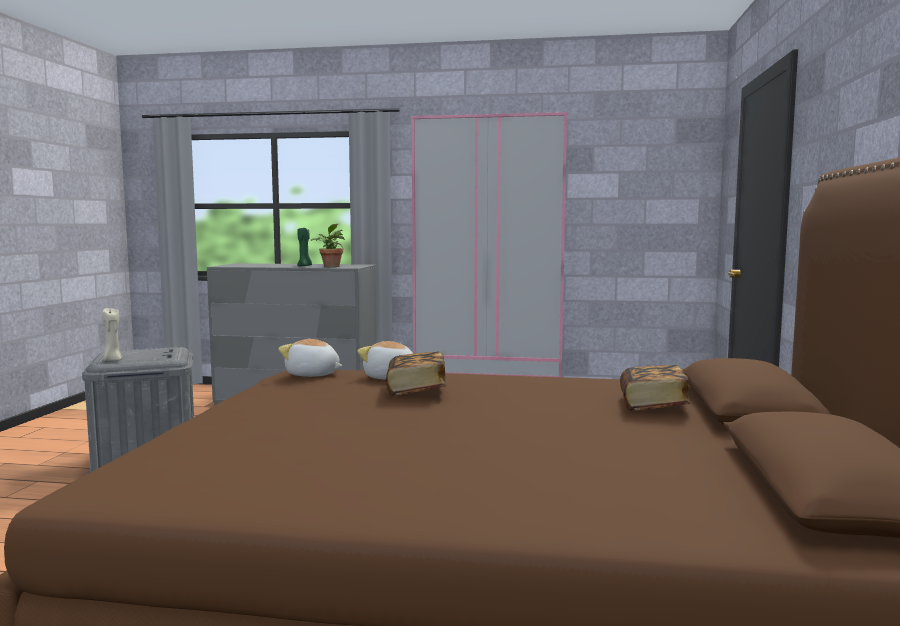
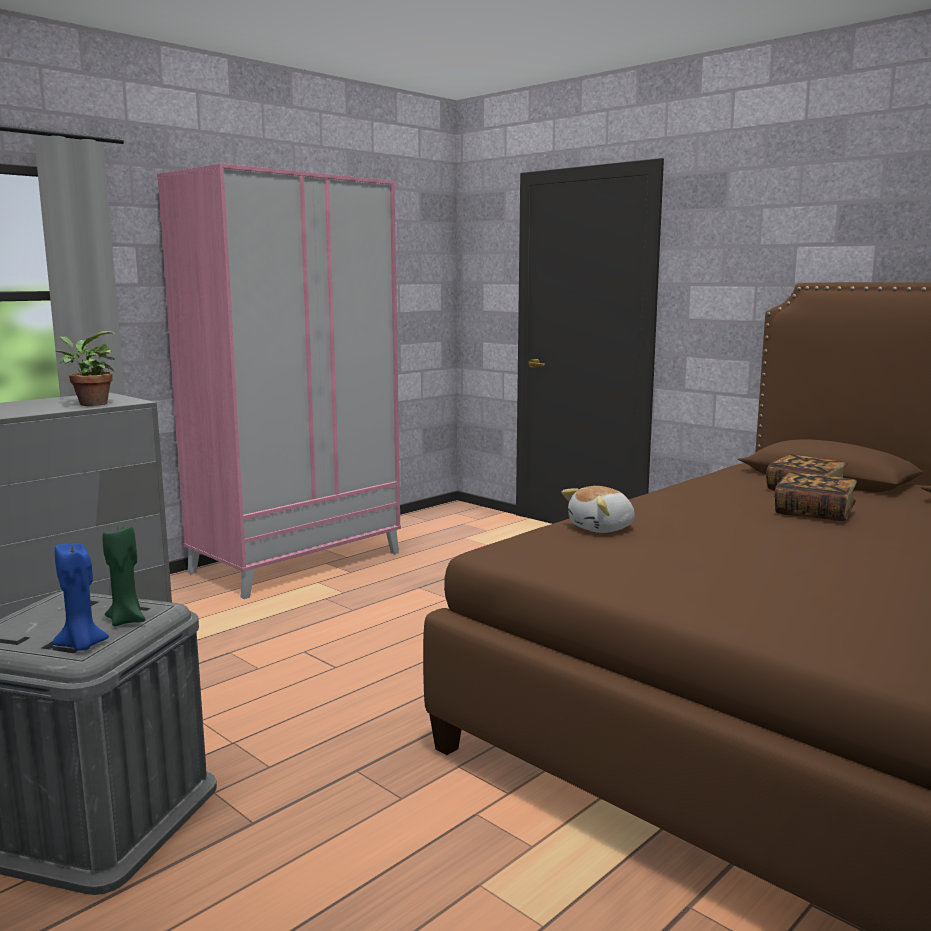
camera: 55 degrees left, 5 degrees up
(112, 360) = (82, 646): beige candle -> blue candle
(304, 266) = (38, 408): green candle -> green candle (127, 620)
(312, 375) = (540, 550): plush toy -> none
(416, 390) = (688, 529): book -> book (814, 513)

